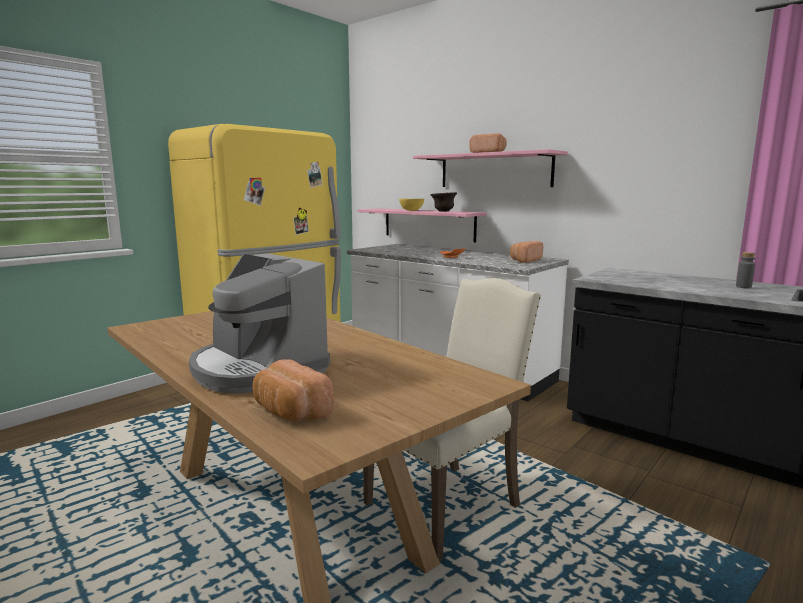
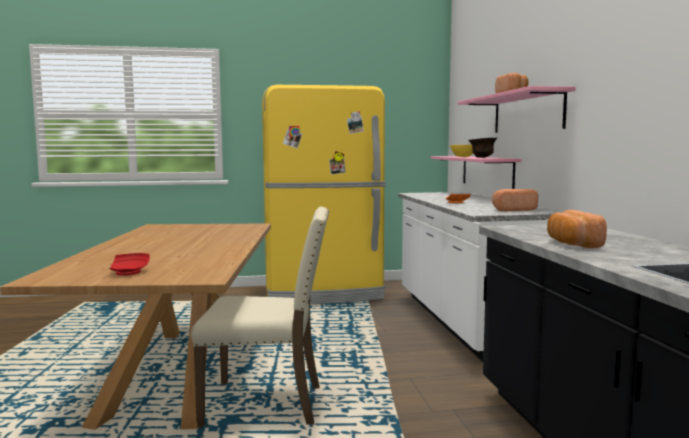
camera: 40 degrees right, 5 degrees down
(257, 369) = (132, 250): coffee machine -> none
(289, 412) = (79, 267): bread -> bread (572, 244)
(385, 400) = (130, 272): none -> red plate
(743, 287) = (648, 251): grey bottle -> none

